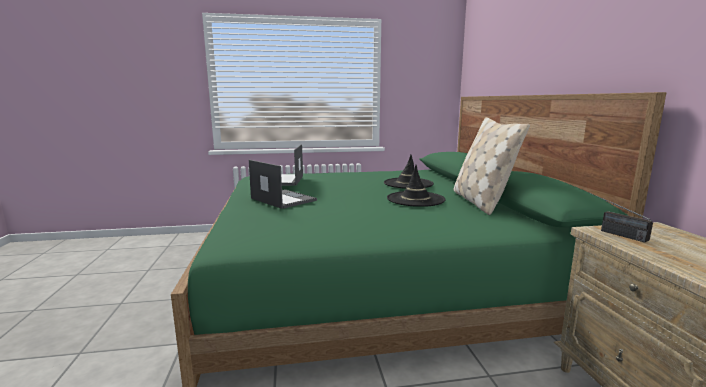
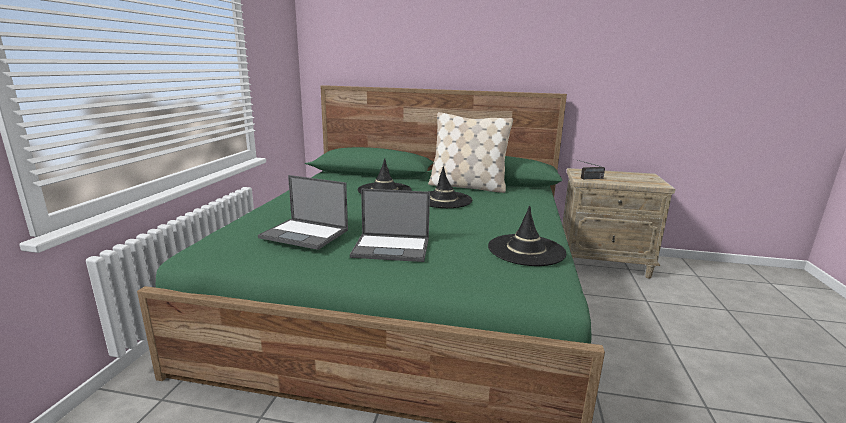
camera: 70 degrees left, 5 degrees up
(282, 199) = (392, 248): laptop -> laptop turned 150 degrees counterclockwise
(309, 232) = (526, 250): none -> black hat

